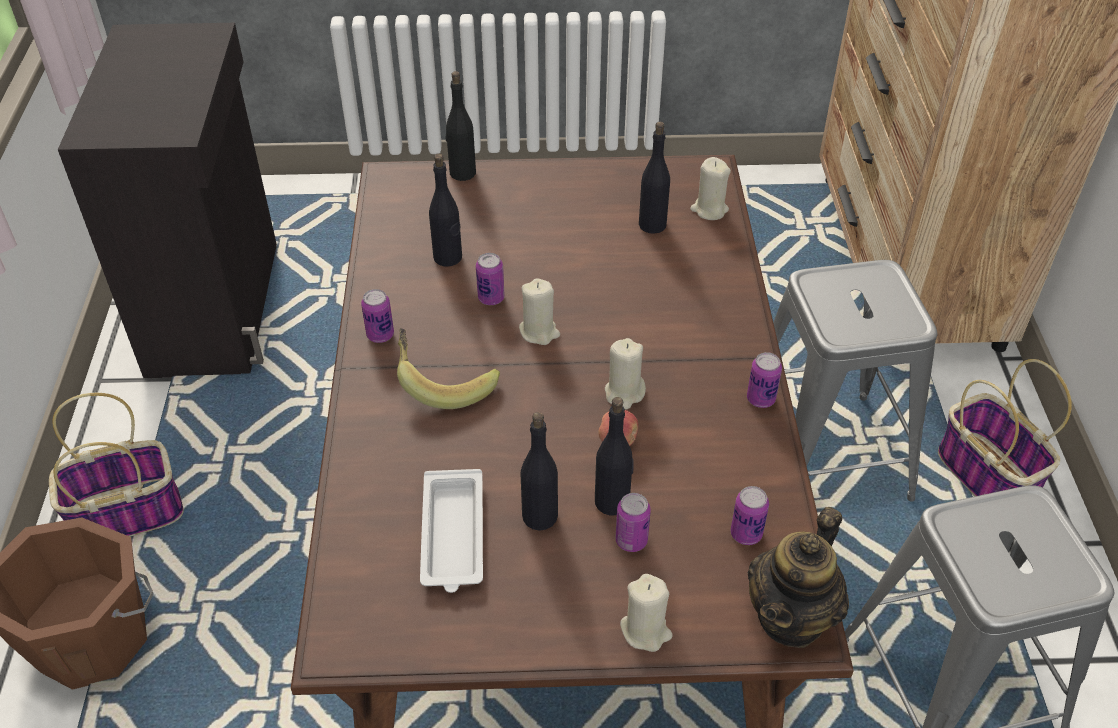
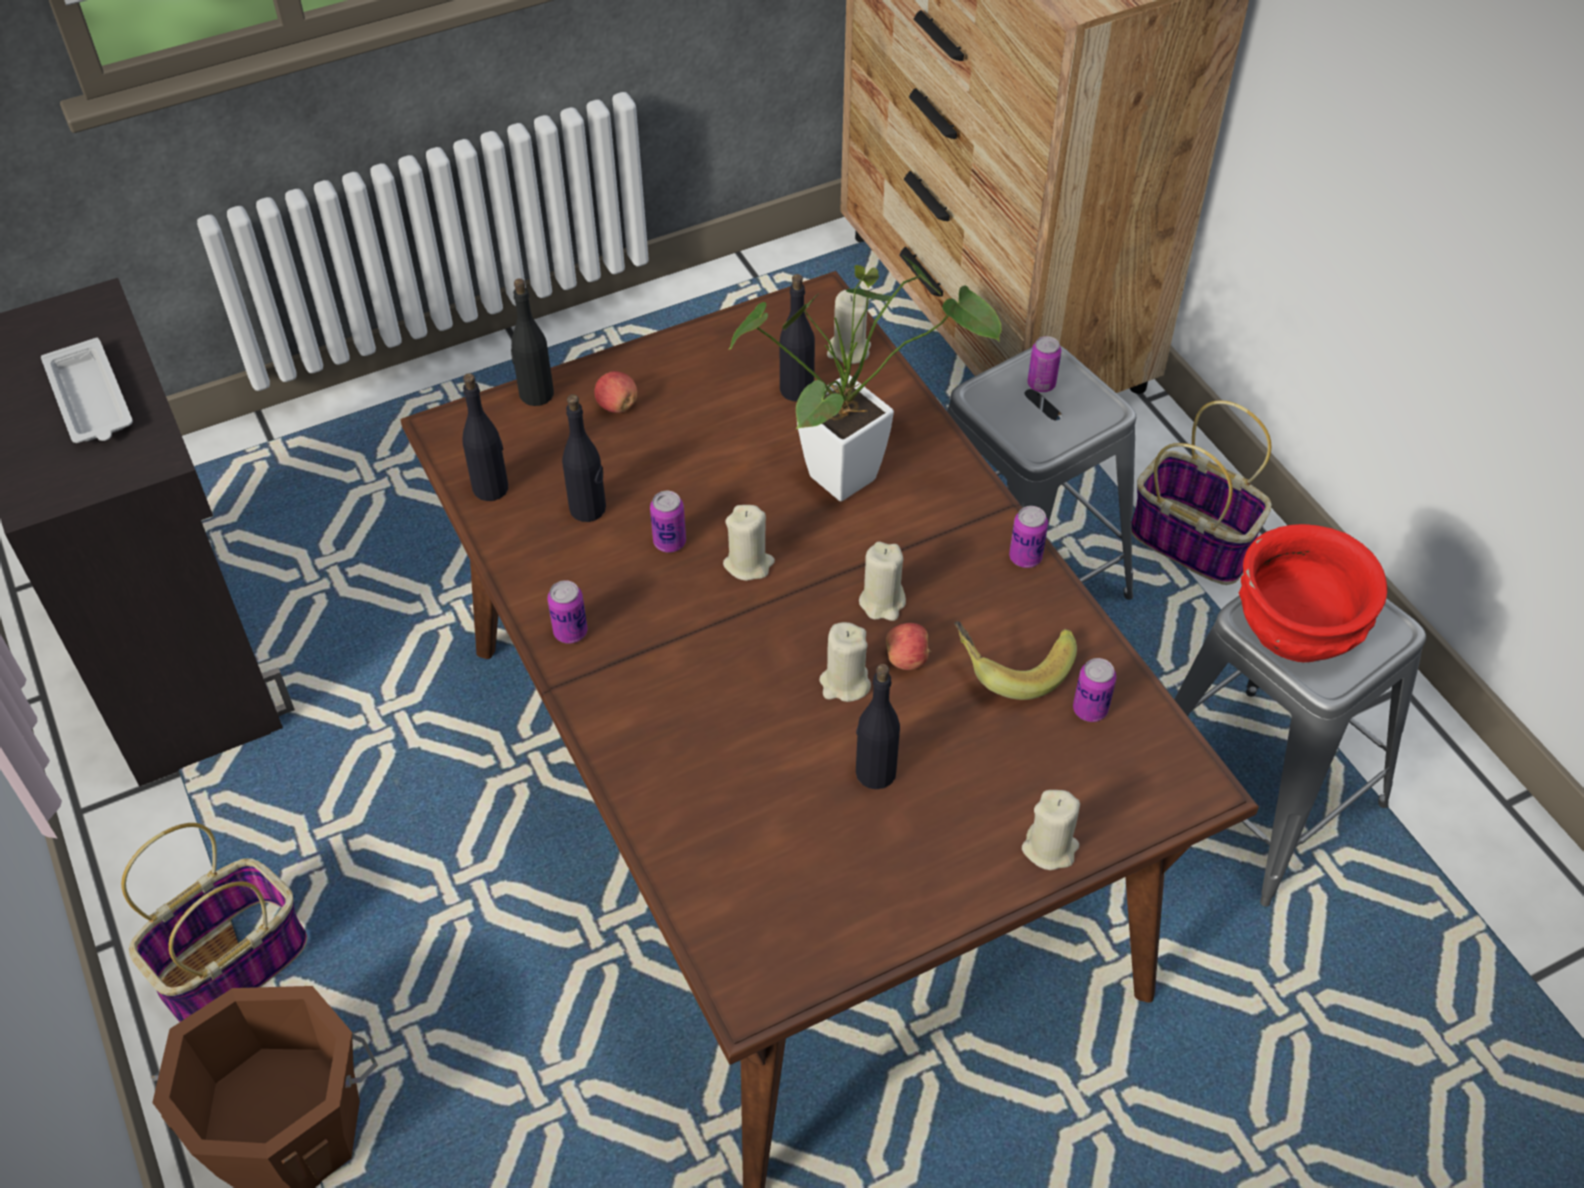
camera: 25 degrees left, 5 degrees up
(444, 382) = (680, 661): banana -> banana (1011, 665)
(453, 536) = (798, 829): white tray -> white tray (91, 401)
(513, 196) = (617, 406): none -> apple
(557, 441) = (844, 683): none -> beige candle
(612, 501) = (940, 727): black bottle -> black bottle (491, 488)
(631, 540) = (983, 761): can -> can (1041, 384)
(661, 293) = (854, 471): none -> potted plant
(791, 617) = (1178, 777): teapot -> none
(995, 544) = (1300, 625): none -> red bowl

